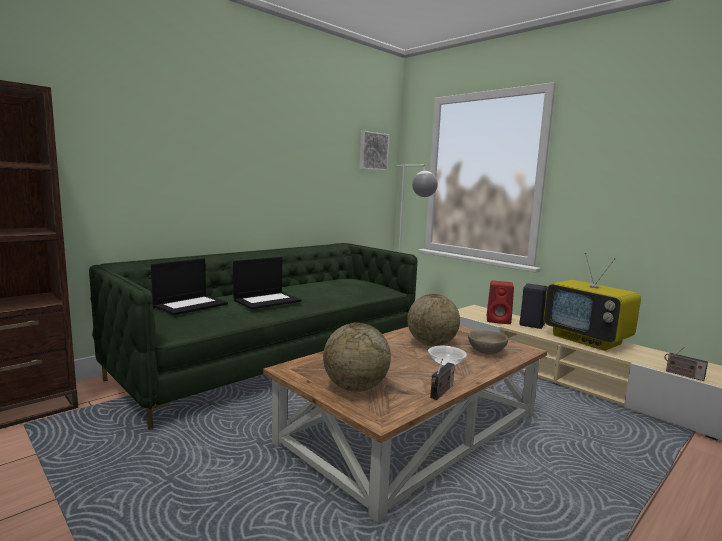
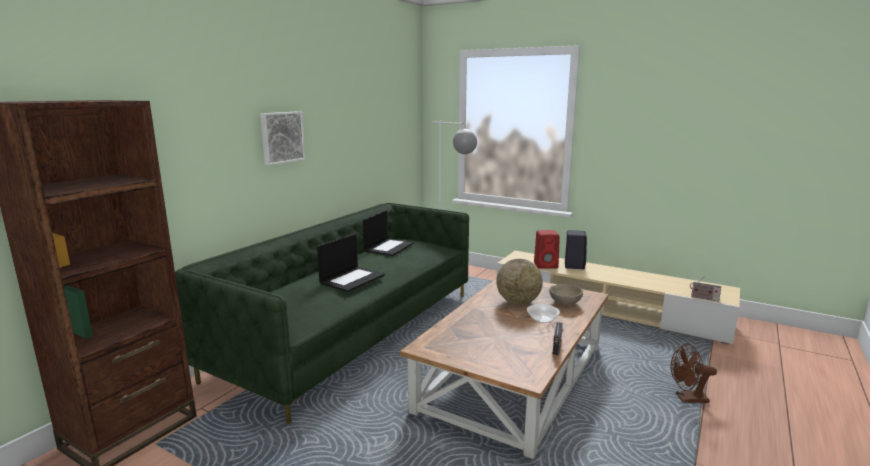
camera: 15 degrees left, 5 degrees up
(191, 305) = (284, 295): laptop -> laptop (389, 247)
(355, 388) = (490, 356): globe -> none
(373, 151) = (402, 106): picture -> picture (281, 137)
(587, 340) = (624, 275): television -> none
(626, 495) = (687, 399): none -> brown fan

